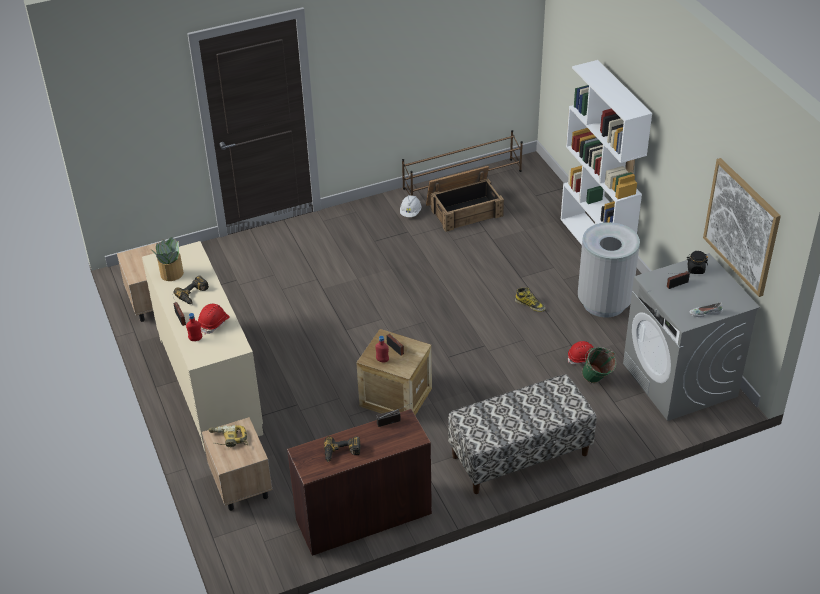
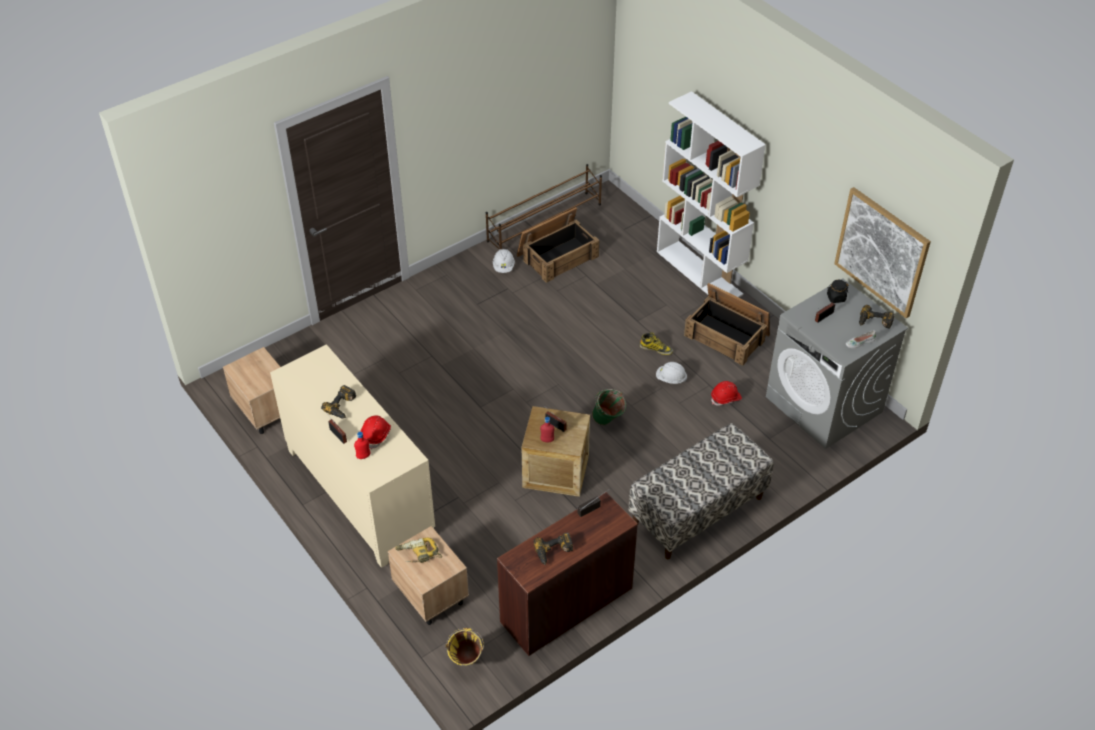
camera: 15 degrees left, 5 degrees up
(171, 274) = (309, 387): potted plant -> none
(252, 551) = (466, 663): none -> yellow bucket
(535, 333) = (670, 379): none -> white hard hat
(597, 381) = (746, 419): green bucket -> green bucket (608, 422)
(604, 302) = (727, 335): grey trash can -> crate
(727, 297) = (874, 322): none -> power drill

